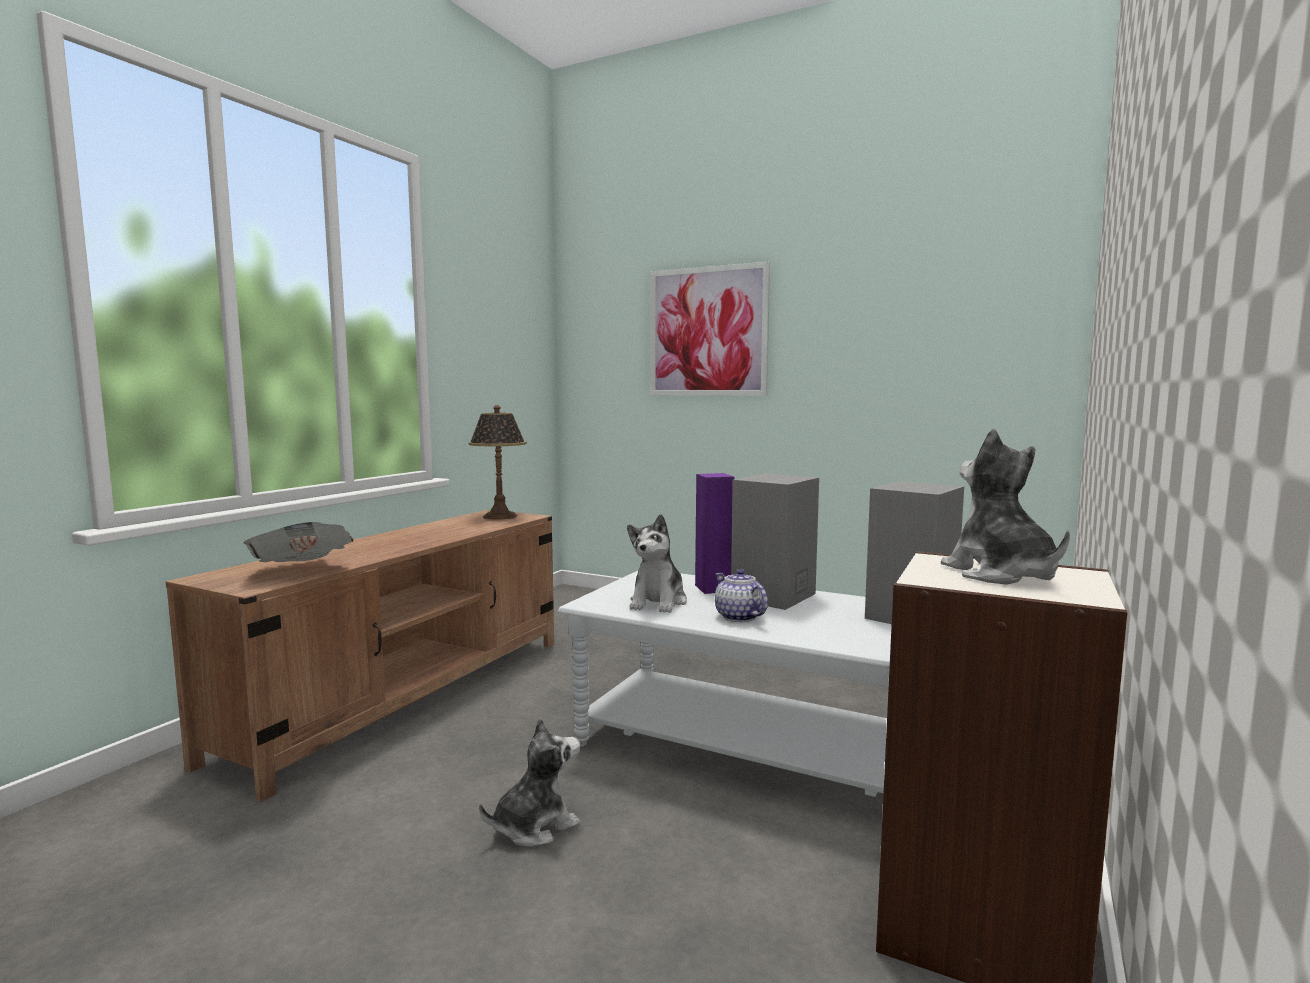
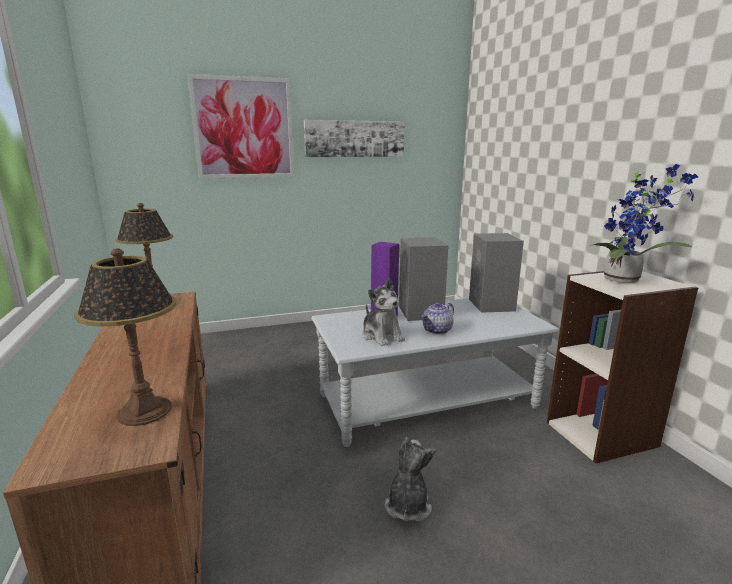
camera: 45 degrees left, 10 degrees up
(303, 571) = (145, 411): newspaper -> table lamp
(738, 617) = (437, 330): teapot -> teapot turned 60 degrees counterclockwise
(862, 339) = (354, 139): none -> picture
(1000, 574) = (626, 280): plush toy -> potted plant

